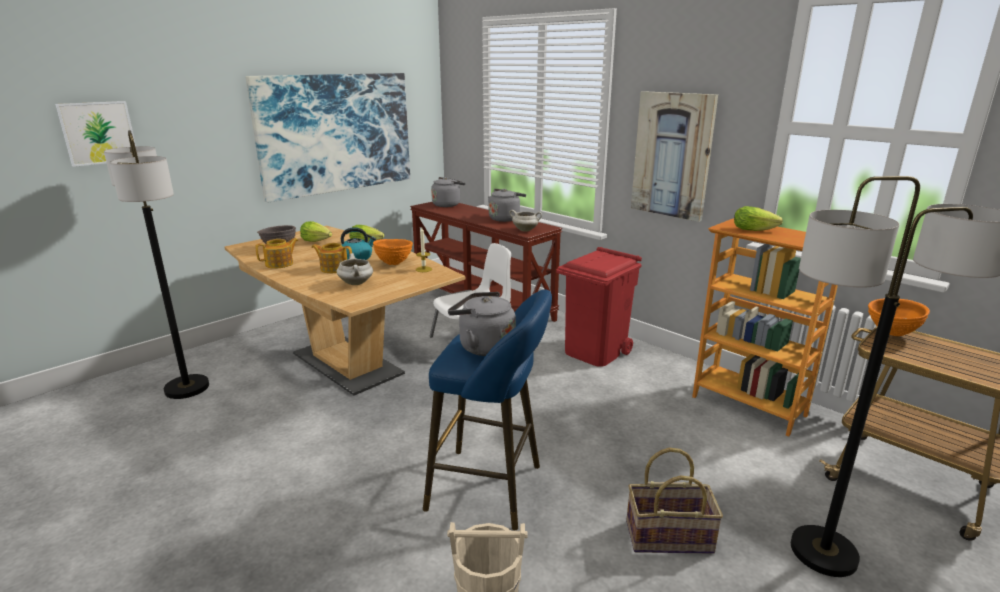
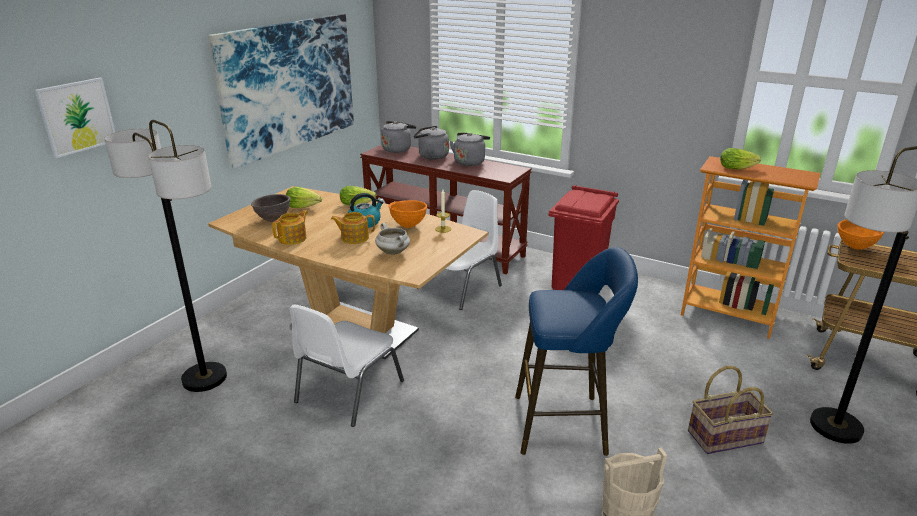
camera: 15 degrees left, 5 degrees up
(298, 420) = (347, 392): none -> white chair
(483, 347) = (568, 304): grey kettle -> grey kettle (431, 156)
(525, 230) = (501, 174): white cooking pot -> none
(672, 155) = (644, 98): picture -> none

